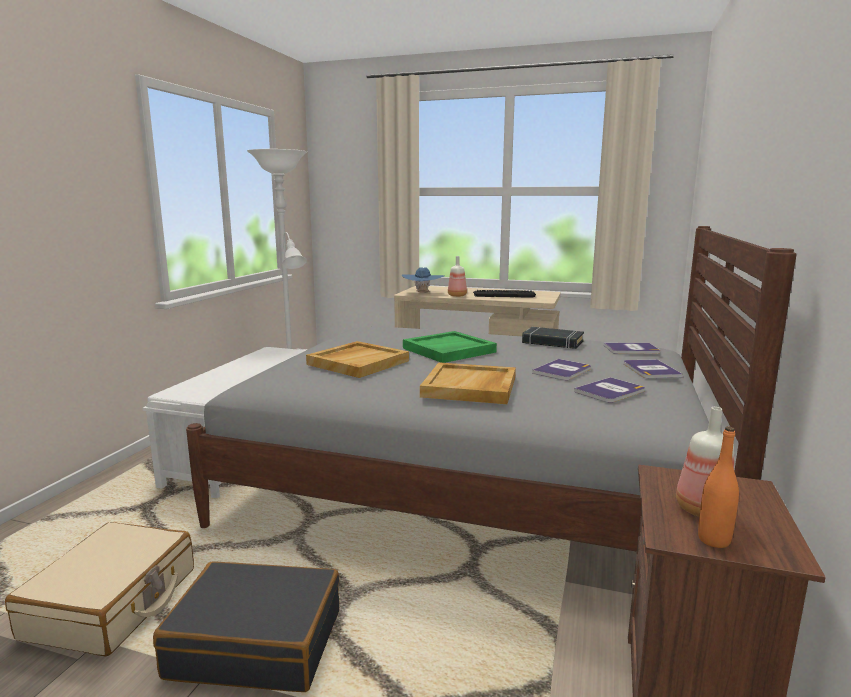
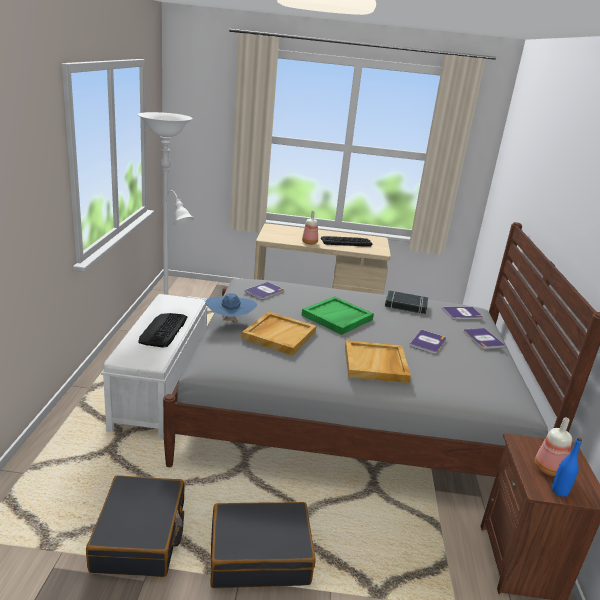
camera: 15 degrees left, 10 degrees up
(113, 603) = (140, 536): beige suitcase -> black suitcase
(242, 372) = (163, 330): none -> keyboard
(423, 293) = (279, 238): blue hat -> blue hat (230, 322)
(610, 391) = (467, 365): book -> book (264, 291)
(714, 540) = (560, 491): orange bottle -> blue bottle

